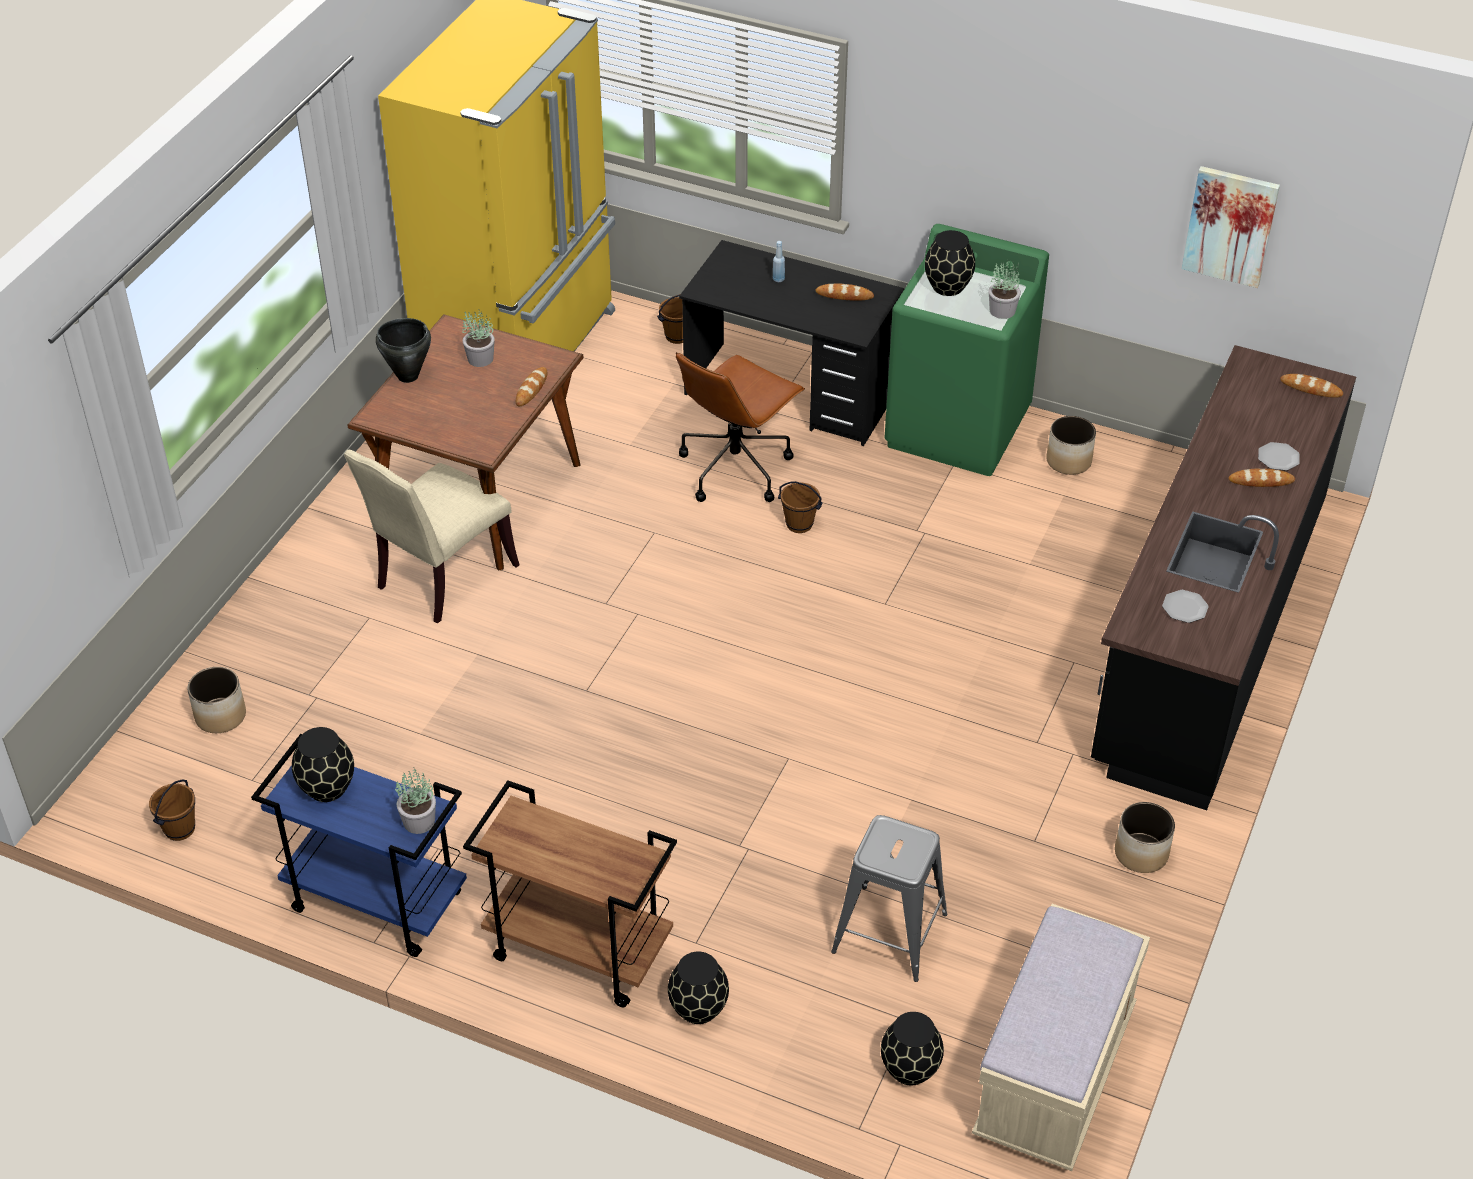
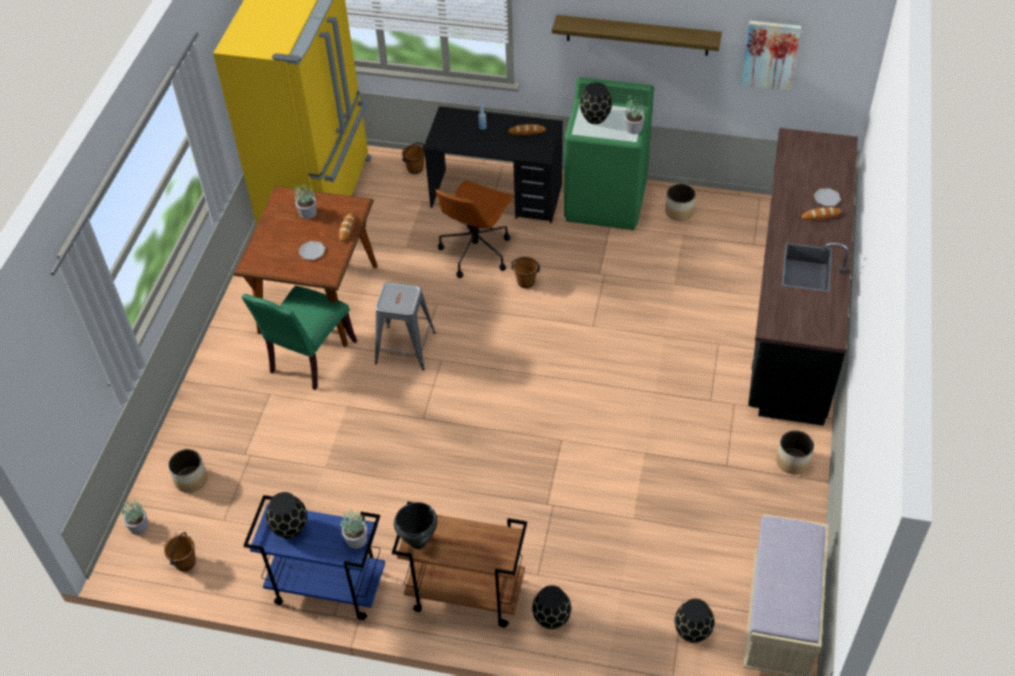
camera: 10 degrees left, 5 degrees up
(127, 767) = (139, 527): none -> potted plant
(407, 376) = (263, 233): black cooking pot -> black cooking pot (418, 542)
(441, 578) = (309, 359): beige chair -> green chair
(889, 932) = (655, 543): grey stool -> grey stool (405, 348)
(1029, 168) = (637, 35): none -> shelf
(1184, 608) = (799, 308): plate -> plate (312, 251)
(1311, 388) = (833, 149): bread -> none

